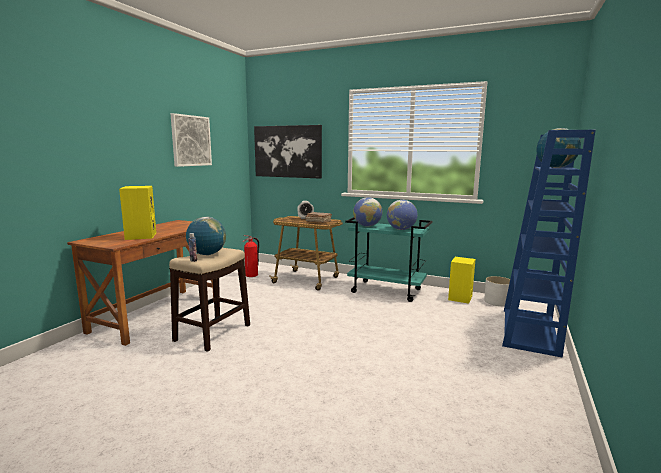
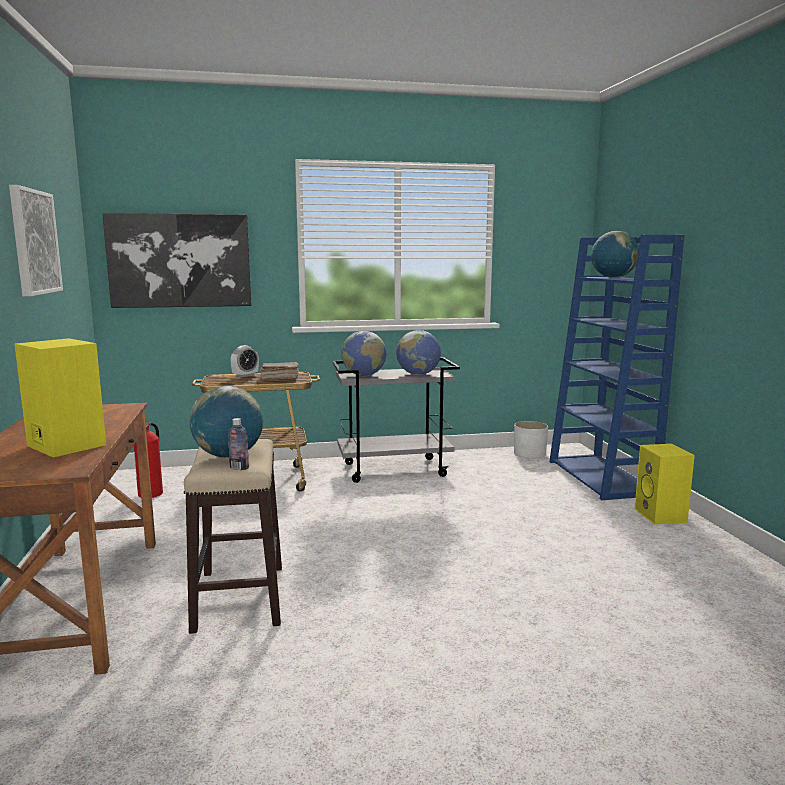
camera: 35 degrees left, 0 degrees up
(387, 291) = (395, 470): turquoise cart -> grey cart
(460, 298) = (489, 458): yellow speaker -> yellow speaker (662, 516)

